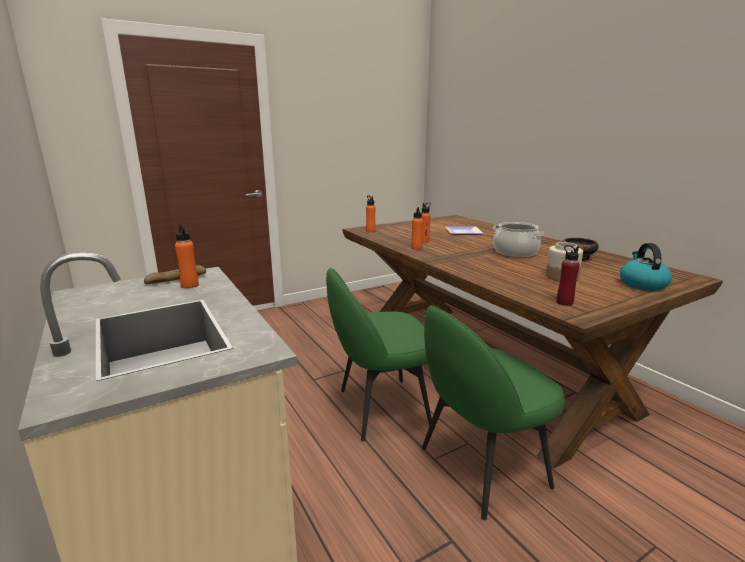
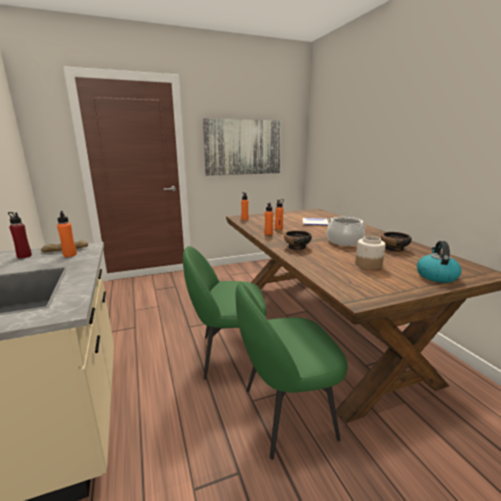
camera: 10 degrees right, 0 degrees up
(349, 136) = (243, 147): none -> picture
(464, 262) = (297, 247): none -> bowl
(564, 302) = (354, 287): red bottle -> red bottle (24, 256)

